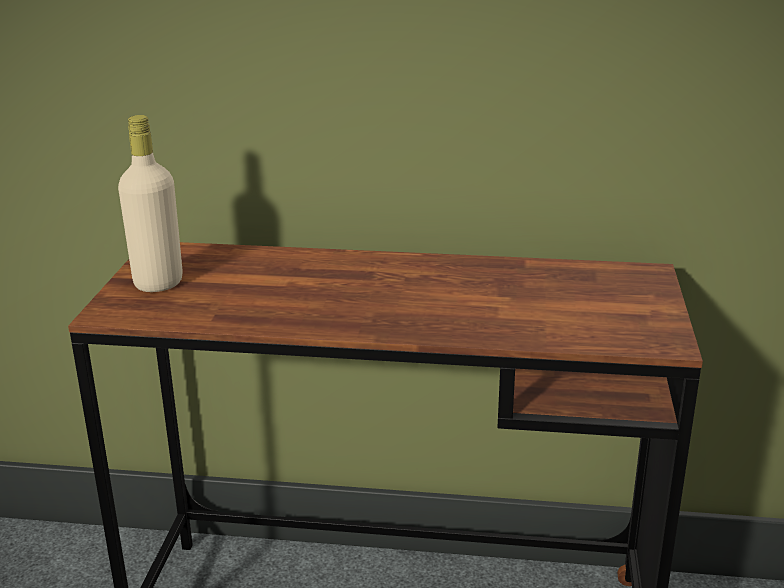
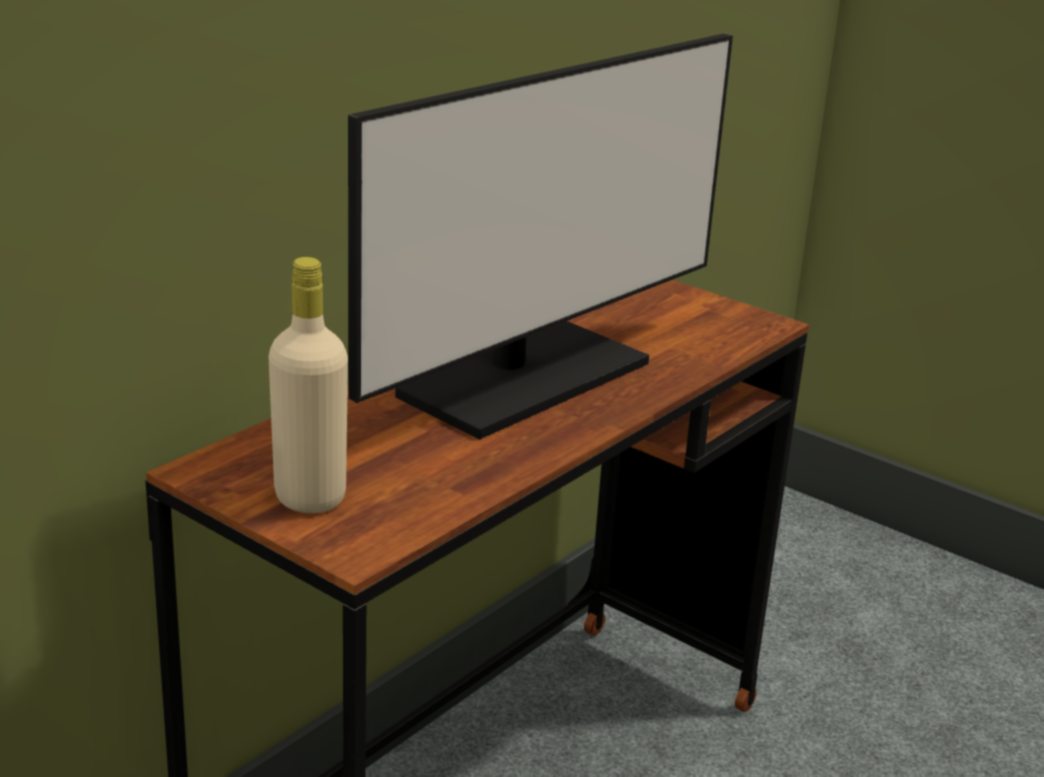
camera: 60 degrees left, 0 degrees up
(403, 290) = (525, 380): none -> monitor

